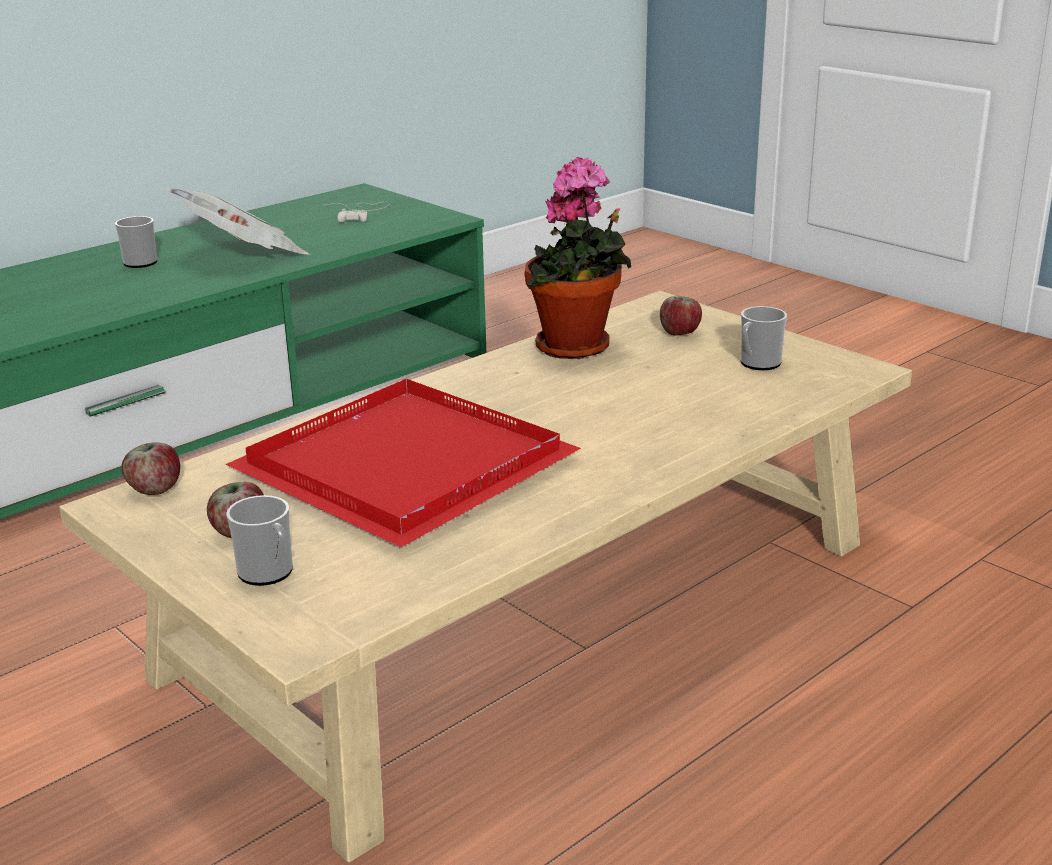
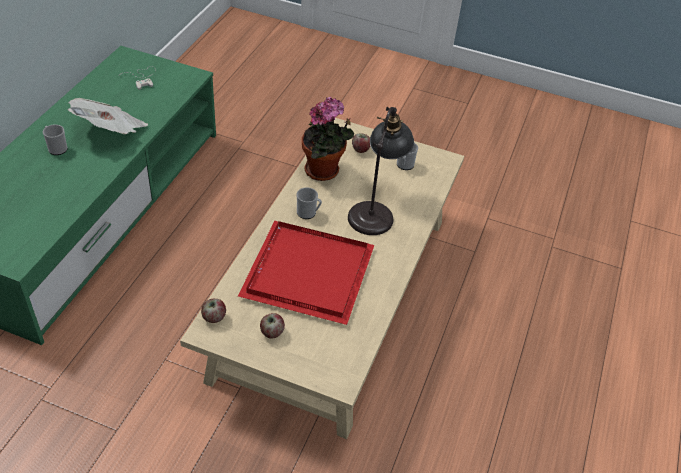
camera: 30 degrees left, 20 degrees up
(269, 574) = (302, 352): mug -> mug (308, 213)
(644, 404) = (376, 205): none -> grey table lamp

